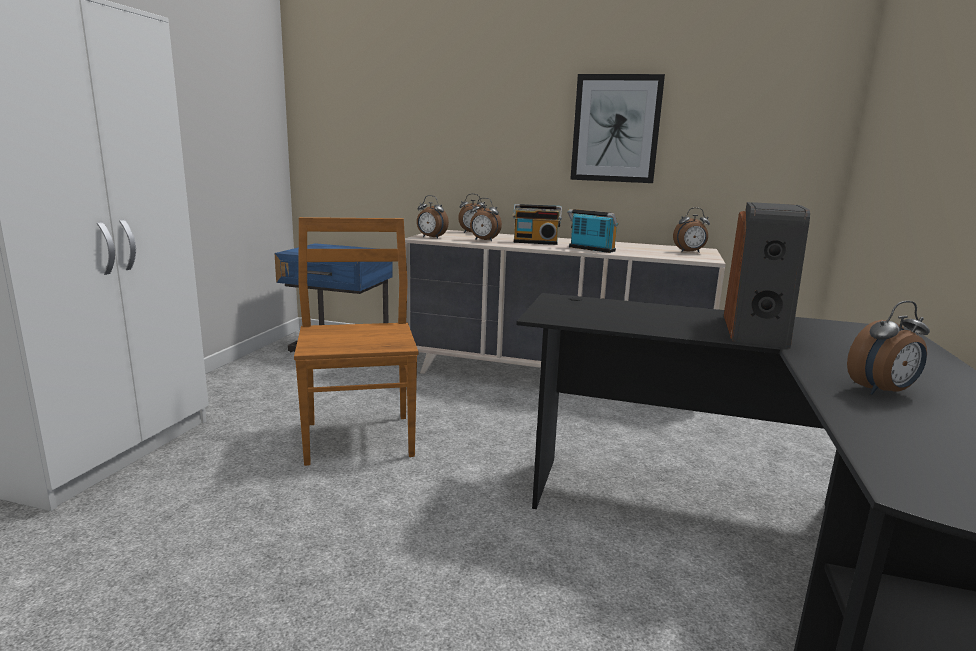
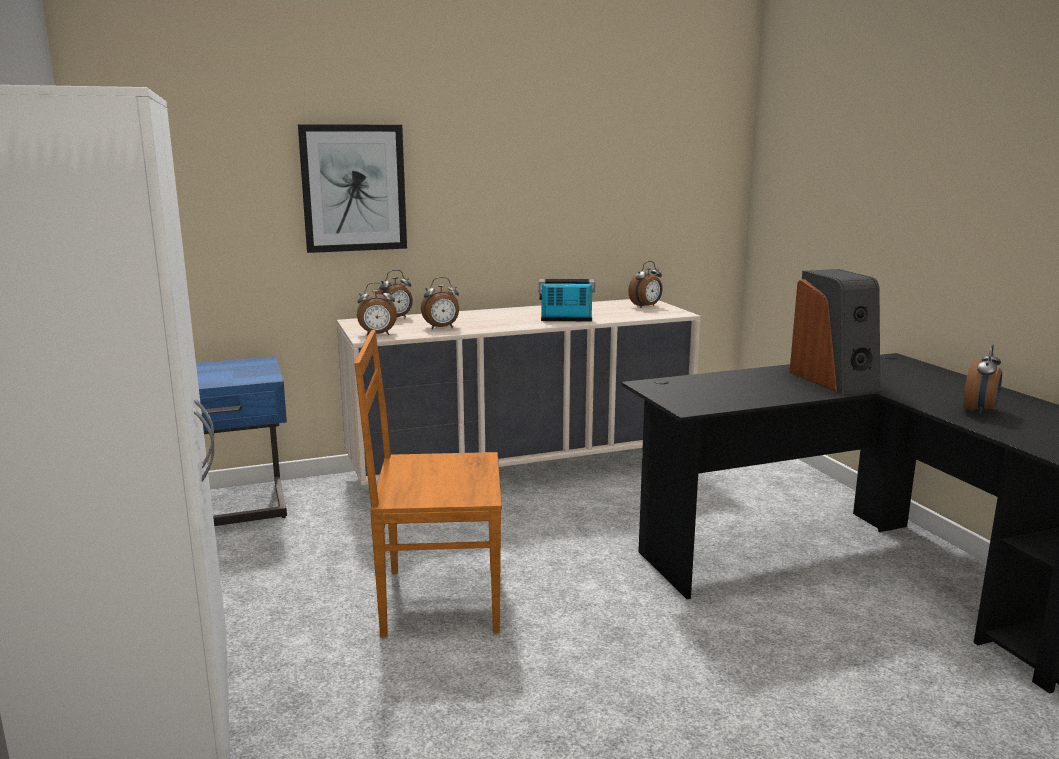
camera: 35 degrees left, 0 degrees up
(359, 437) = (437, 600): brown chair -> brown chair turned 45 degrees counterclockwise
(535, 242) = (495, 320): radio -> none
(616, 129) = (543, 180): picture -> picture (353, 188)

